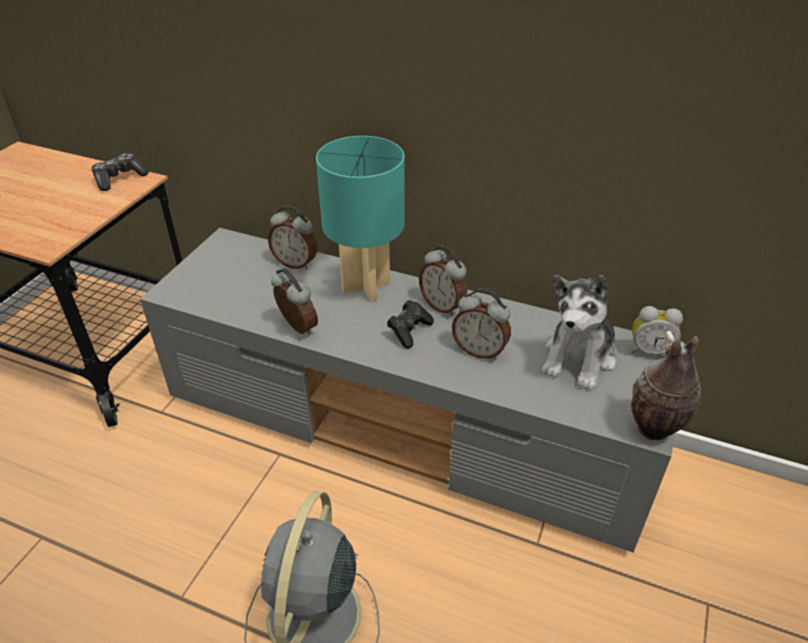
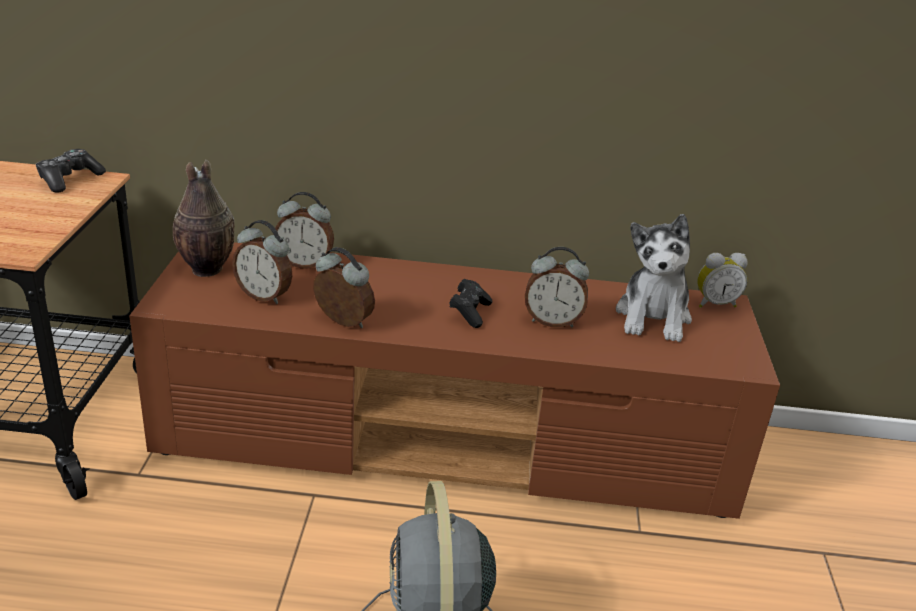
camera: 20 degrees left, 10 degrees down
(365, 286) = (397, 277): turquoise table lamp -> none
(407, 424) = (450, 442): grey tv stand -> brown tv stand
(443, 306) = (492, 287): alarm clock -> alarm clock (264, 296)
(652, 429) = (752, 366): vase -> vase (205, 270)

